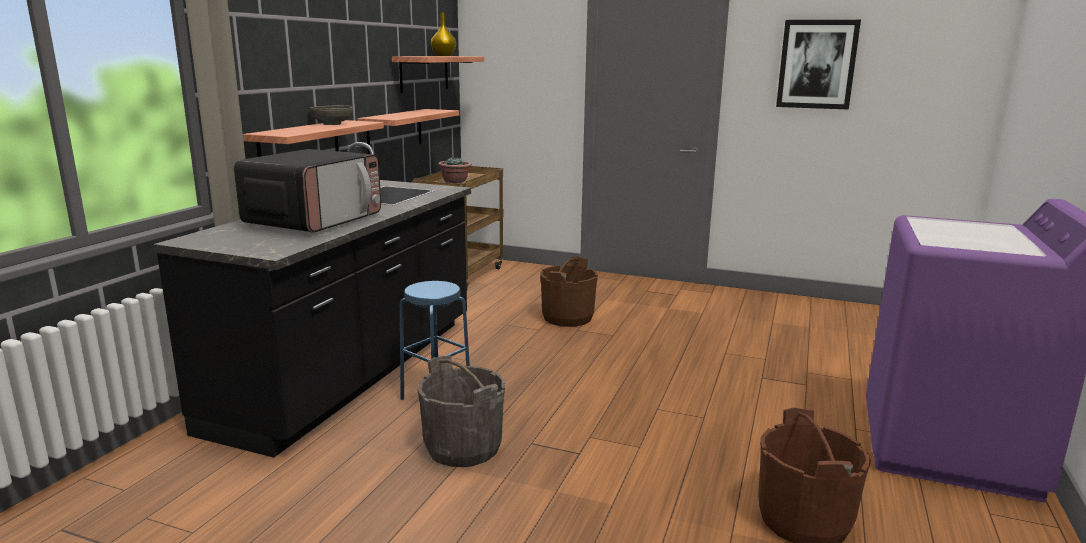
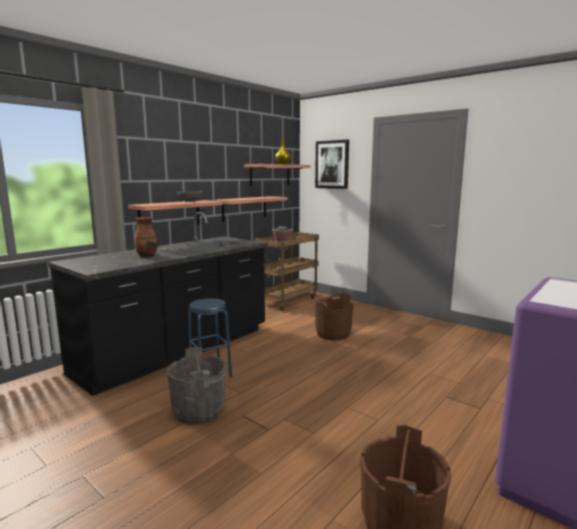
camera: 20 degrees right, 5 degrees down
(315, 220) = (147, 255): microwave -> vase
(817, 64) = (533, 164): picture -> picture (332, 164)

